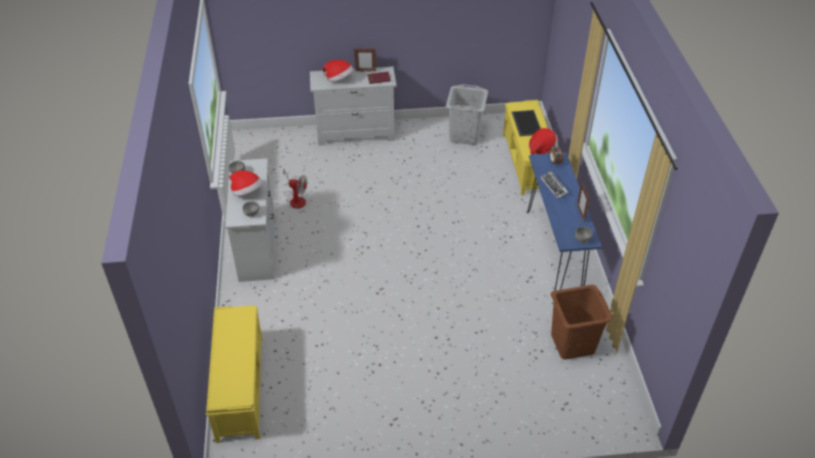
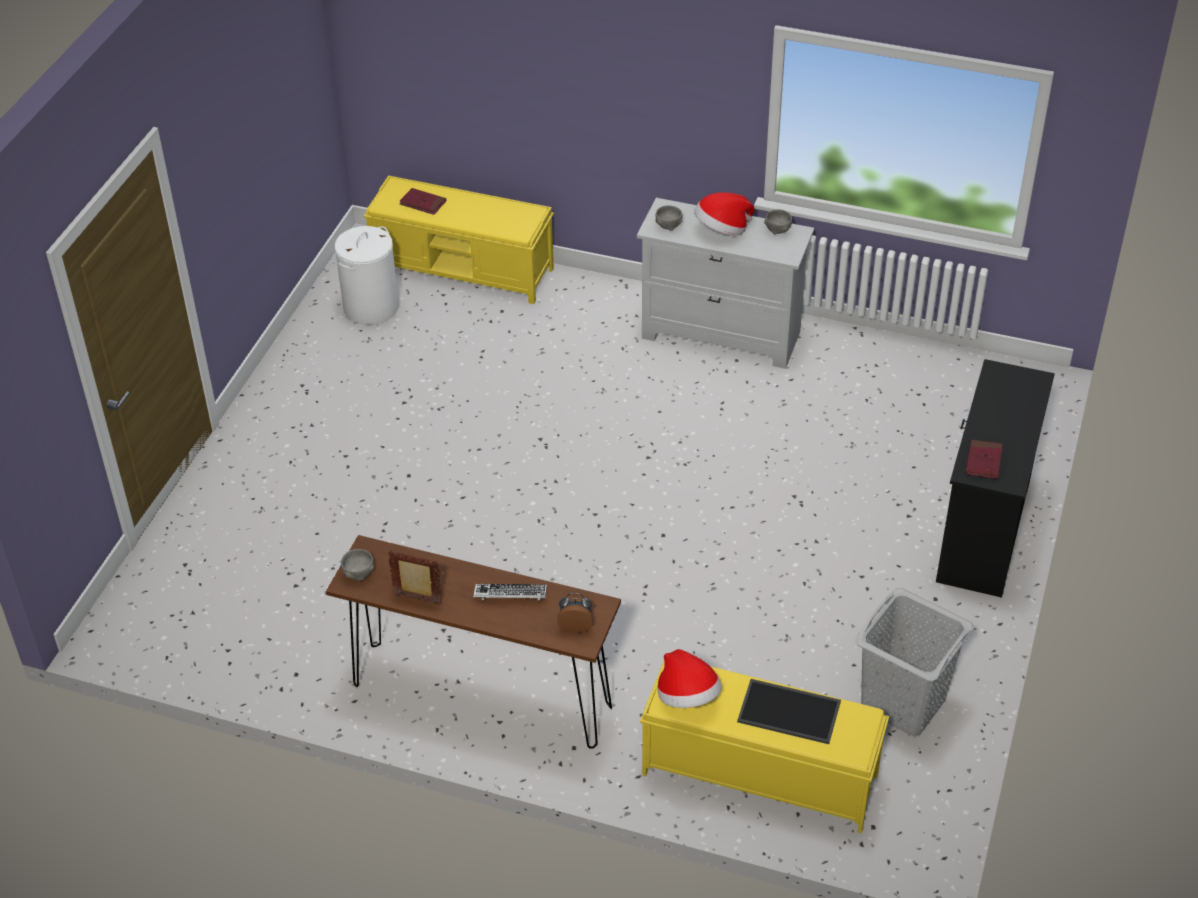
camera: 115 degrees right, 0 degrees up
(234, 375) = (423, 203): none -> red book
(296, 199) = (819, 403): fan -> none
(299, 421) = (371, 307): none -> white laundry basket
(339, 79) = (1006, 405): hat -> none
(356, 133) = (983, 531): white dresser -> black dresser
(365, 71) = (1020, 450): picture frame -> none
(553, 253) = (481, 696): blue console table -> brown console table
(573, 344) = (279, 630): brown laundry basket -> none

